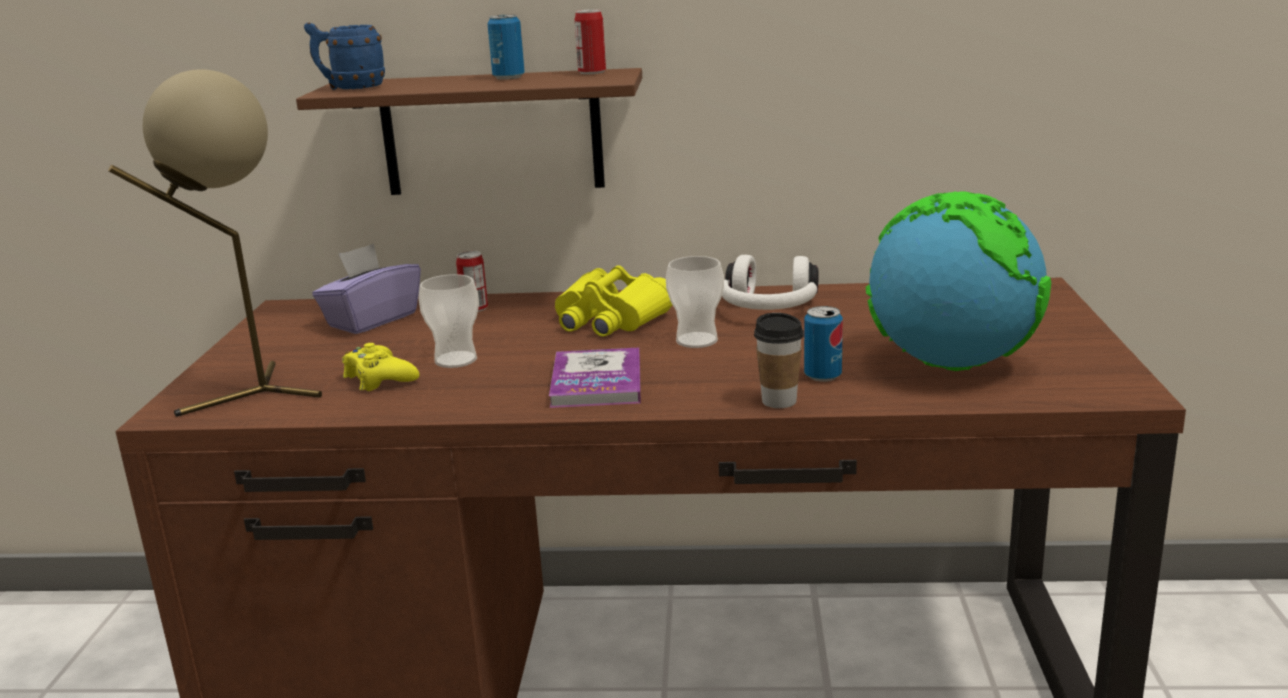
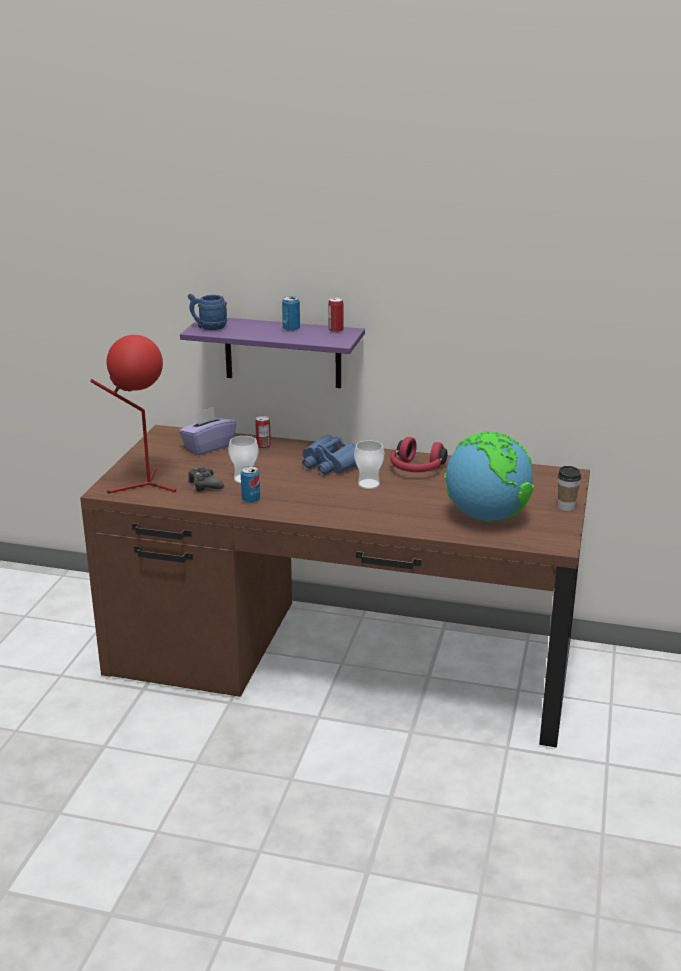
camera: 10 degrees right, 5 degrees up
(252, 394) = (143, 485): beige table lamp -> red table lamp
(379, 378) = (205, 485): yellow game controller -> black game controller
(492, 133) = (282, 352): brown shelf -> purple shelf
(596, 381) = (308, 502): book -> none
(610, 320) = (331, 464): yellow binoculars -> blue binoculars
(768, 309) = (416, 469): white headphones -> red headphones
(779, 401) = (389, 525): cup -> cup (566, 507)
(823, 376) = (419, 514): can -> can (251, 500)

